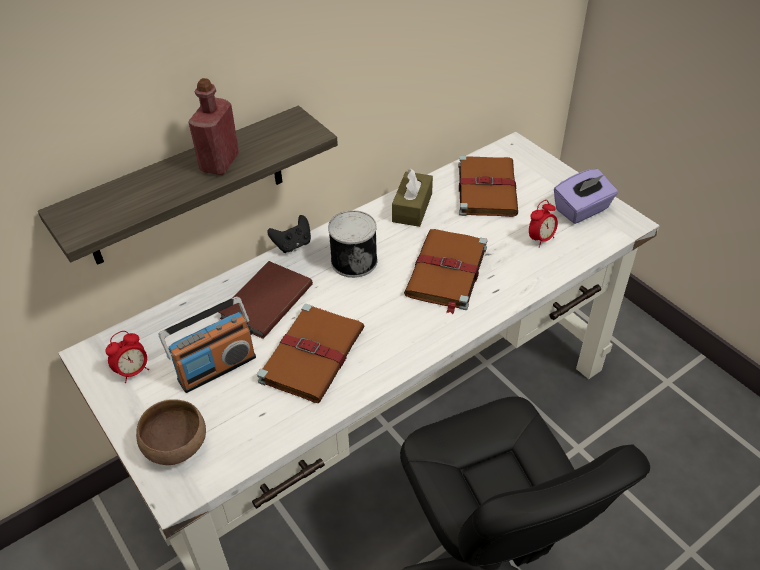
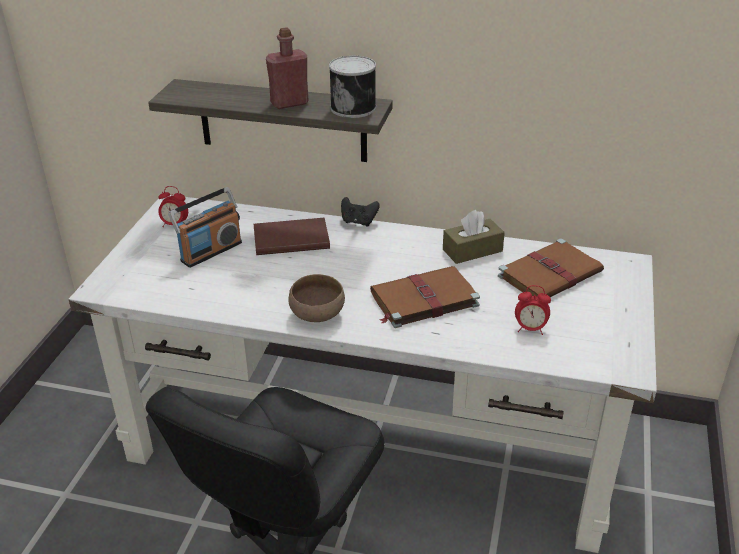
camera: 50 degrees right, 10 degrees down
(177, 446) = (134, 271): brown bowl -> brown bowl (318, 315)
(216, 368) = (211, 251): radio -> radio turned 60 degrees counterclockwise
(313, 354) = (266, 281): brown book -> none
(354, 260) = (378, 253): can -> can (354, 107)
(582, 210) = (604, 335): purple tissue box -> none

